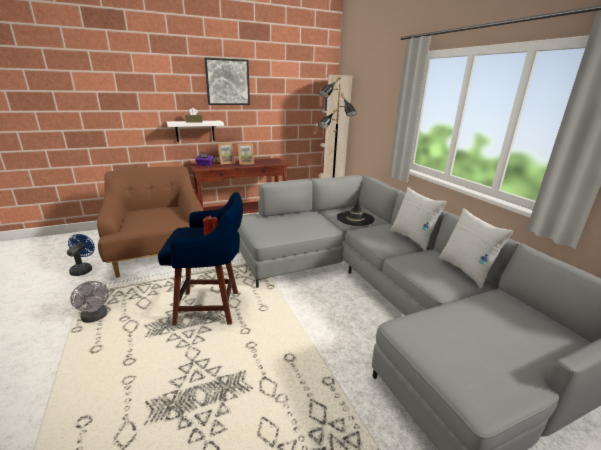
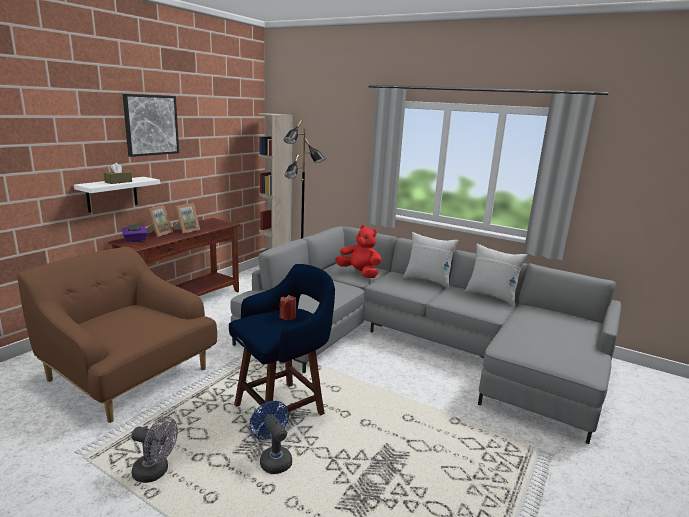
camera: 35 degrees left, 5 degrees down
(83, 269) = (36, 432): blue fan -> blue fan (273, 459)
(355, 218) = (359, 273): black hat -> red plush toy

